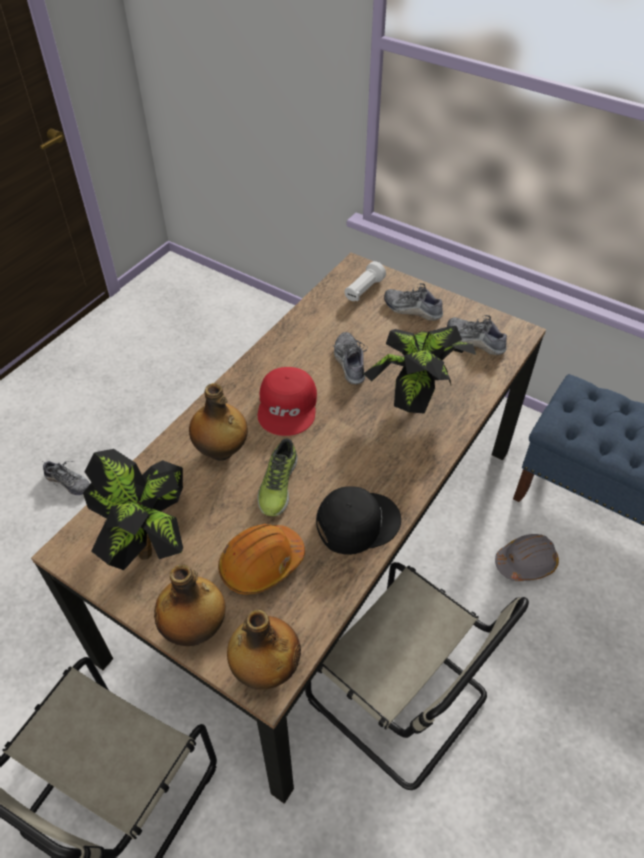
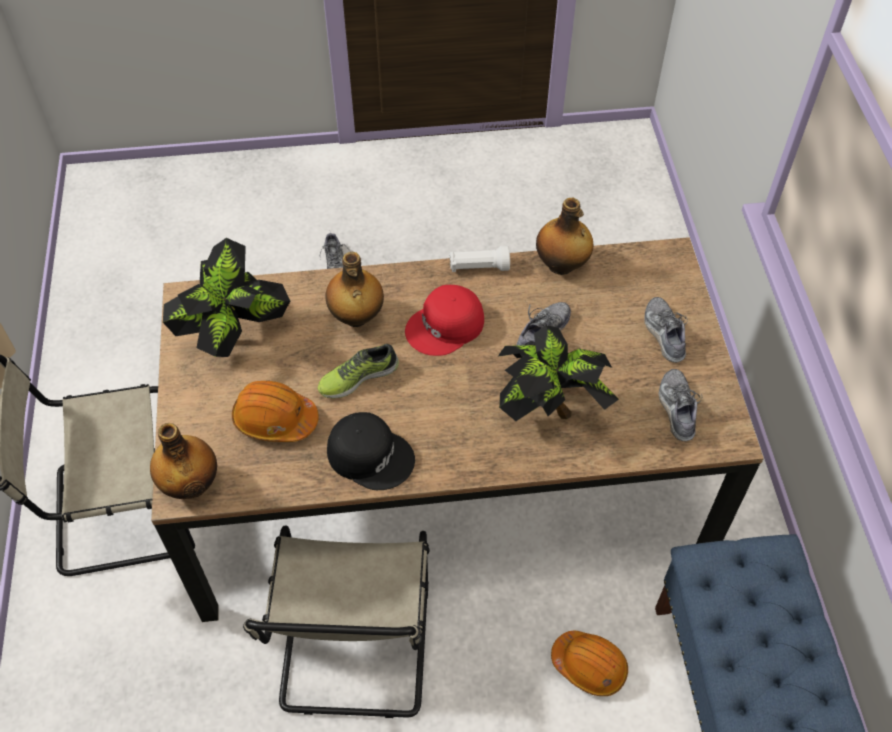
camera: 50 degrees right, 5 degrees up
(195, 628) = (187, 419): bottle -> bottle (561, 265)
(363, 290) = (646, 281): white flashlight -> white flashlight (478, 267)
(526, 562) = (589, 666): grey hard hat -> orange hard hat

